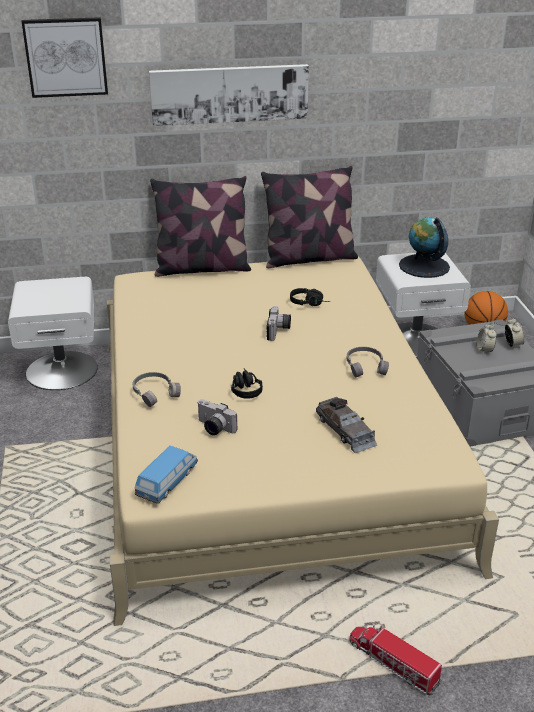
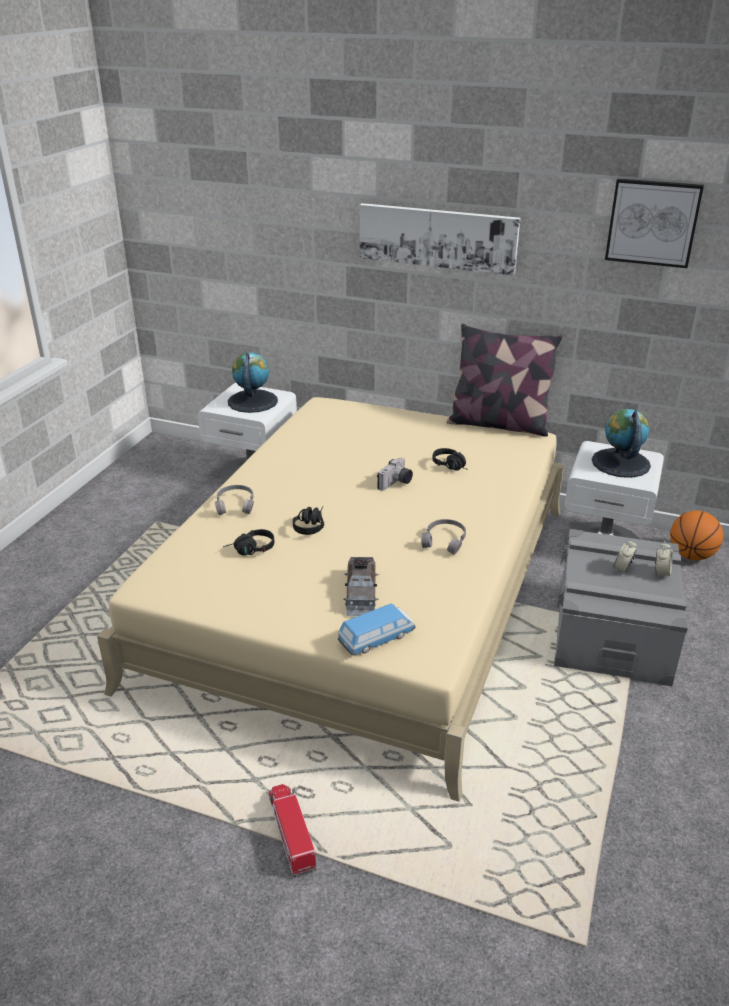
camera: 30 degrees right, 0 degrees up
(56, 294) = (252, 401): none -> globe
(66, 57) = (290, 180): picture -> picture (652, 222)
(167, 482) = (168, 581): toy car -> toy car (377, 639)
(202, 268) = (390, 409): pillow -> none
(213, 428) = (250, 550): camera -> black headphones

